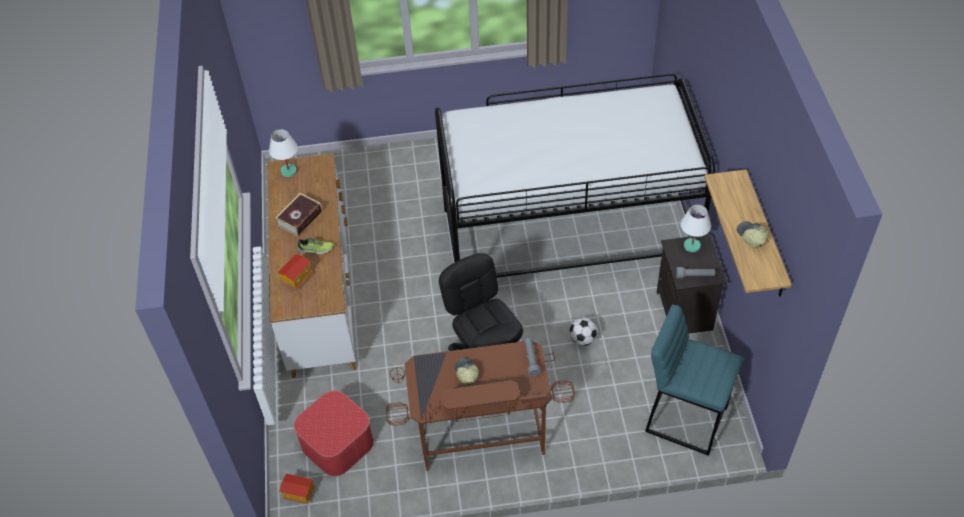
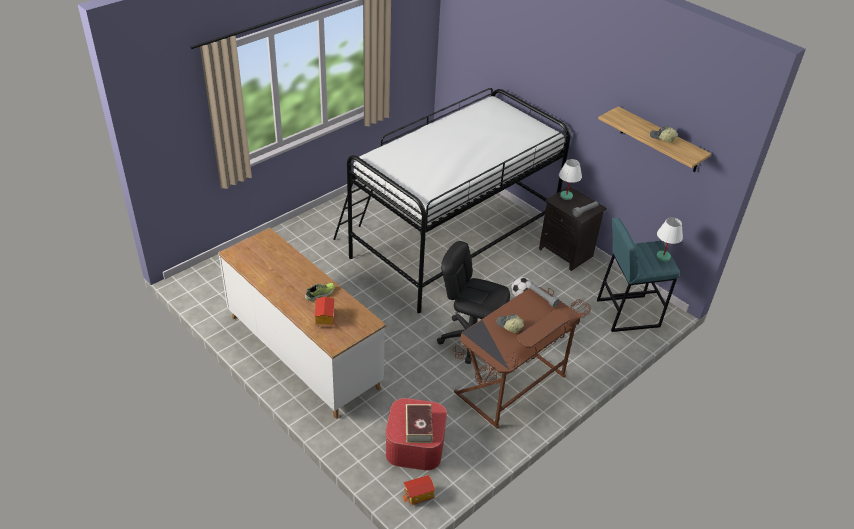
camera: 40 degrees left, 10 degrees down
(289, 171) = (244, 252): white table lamp -> white table lamp (663, 256)
(300, 218) = (286, 279): book -> book (418, 427)

